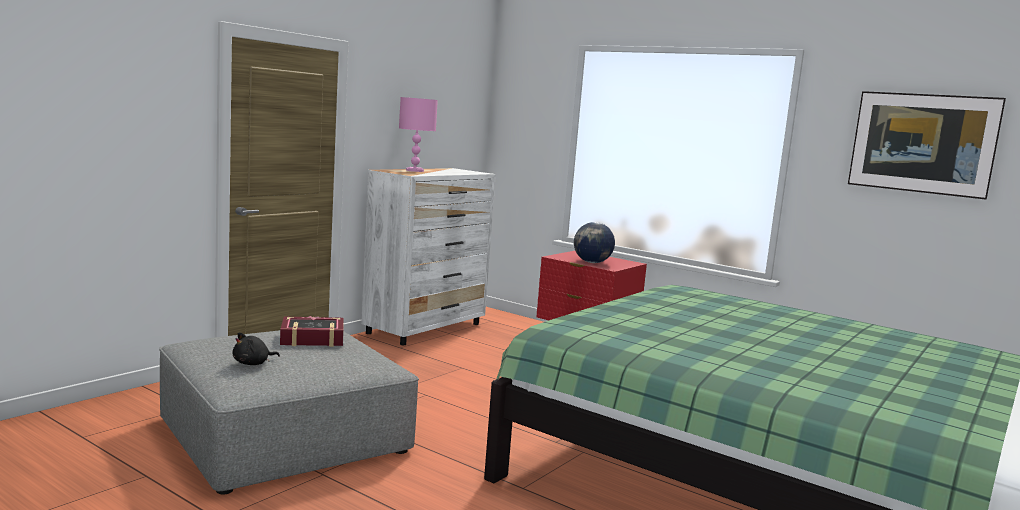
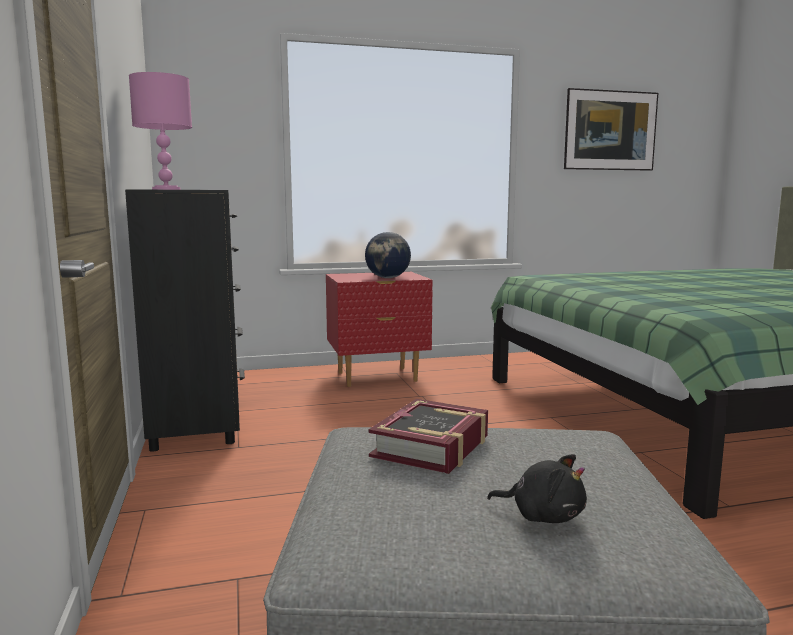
camera: 50 degrees left, 0 degrees up
(253, 363) = (543, 515): black plush toy -> black plush toy turned 60 degrees counterclockwise
(426, 328) = (199, 417): white dresser -> black dresser

